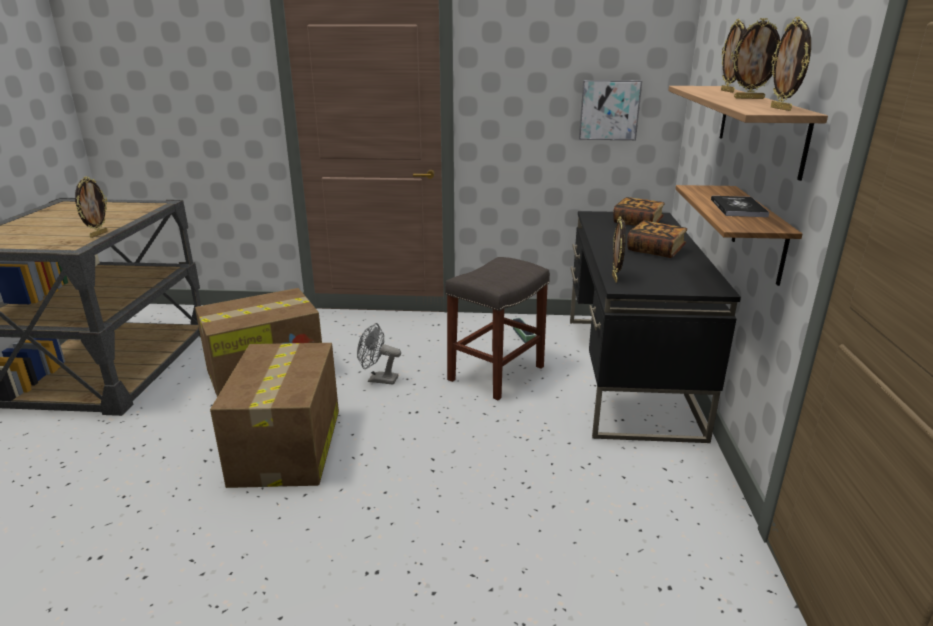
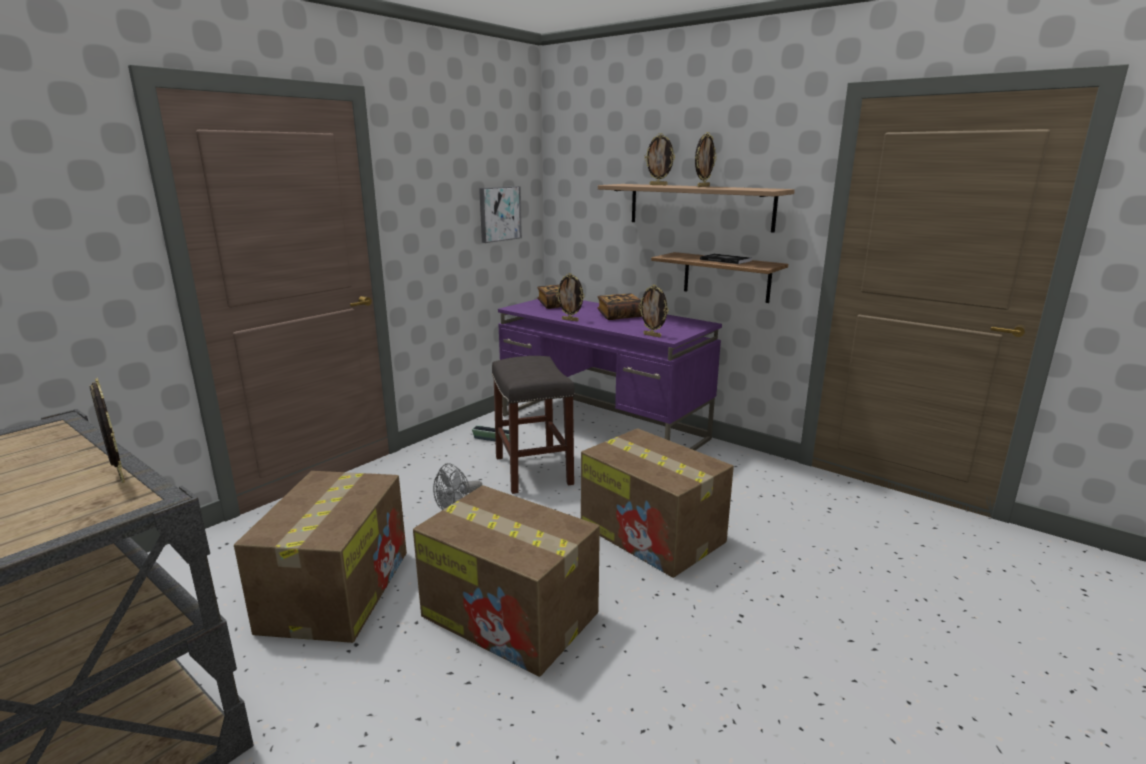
camera: 55 degrees left, 5 degrees down
(463, 473) = (653, 534): none -> cardboard box
(628, 373) = (603, 427): black desk -> purple desk
(781, 109) = (761, 188): picture frame -> picture frame (570, 320)

